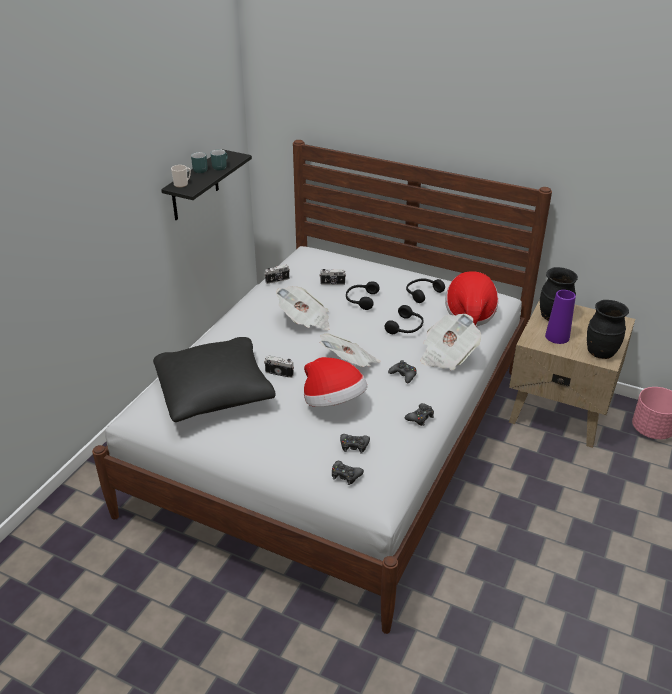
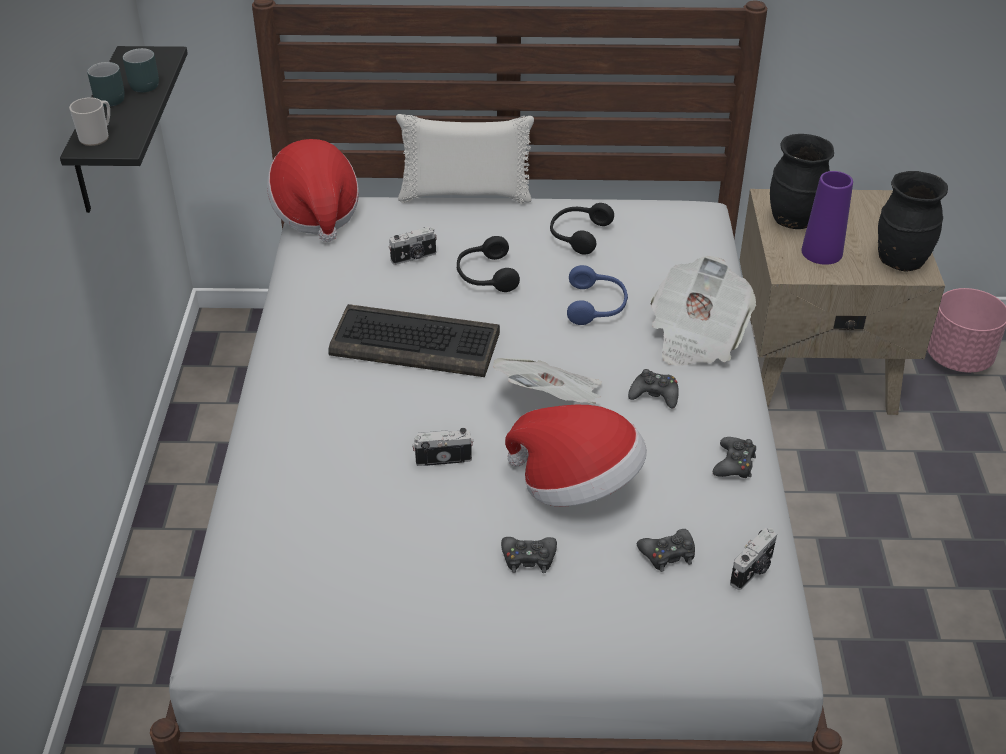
camera: 25 degrees left, 5 degrees up
(215, 392) = (350, 536): black pillow -> none
(277, 280) = (310, 278): camera -> camera (753, 571)
(305, 321) = (417, 343): newspaper -> keyboard
(345, 475) = (692, 615): black game controller -> black game controller (528, 558)
(381, 262) = (465, 194): none -> white pillow
(406, 327) = (597, 305): black headphones -> blue headphones
(470, 314) = (678, 251): hat -> hat (316, 213)

